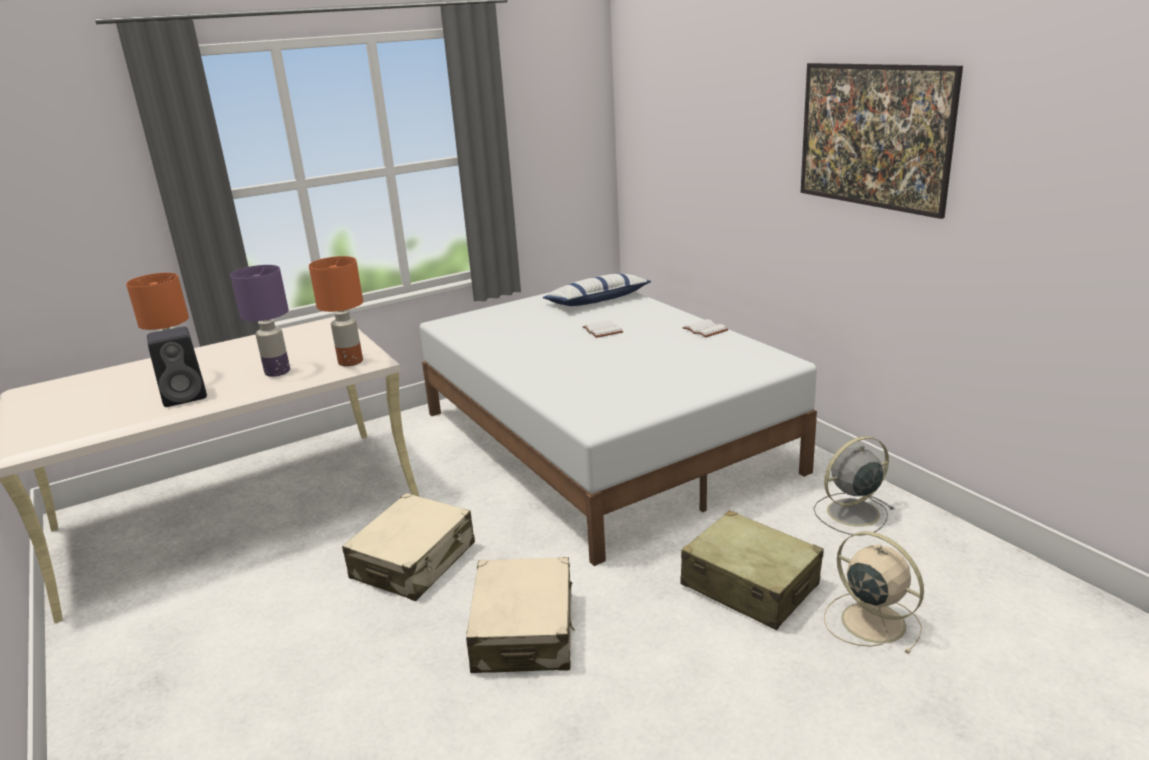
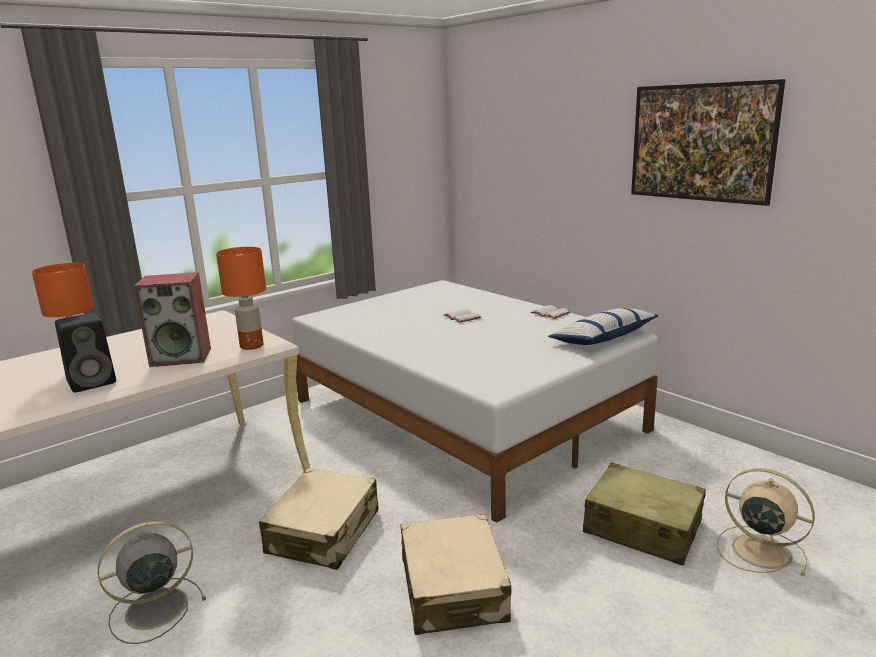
camera: 10 degrees left, 5 degrees down
(278, 371) = (182, 357): purple table lamp -> speaker
(597, 301) = (445, 295): pillow -> pillow (603, 338)
(851, 513) = (699, 460): grey fan -> grey fan (153, 609)

